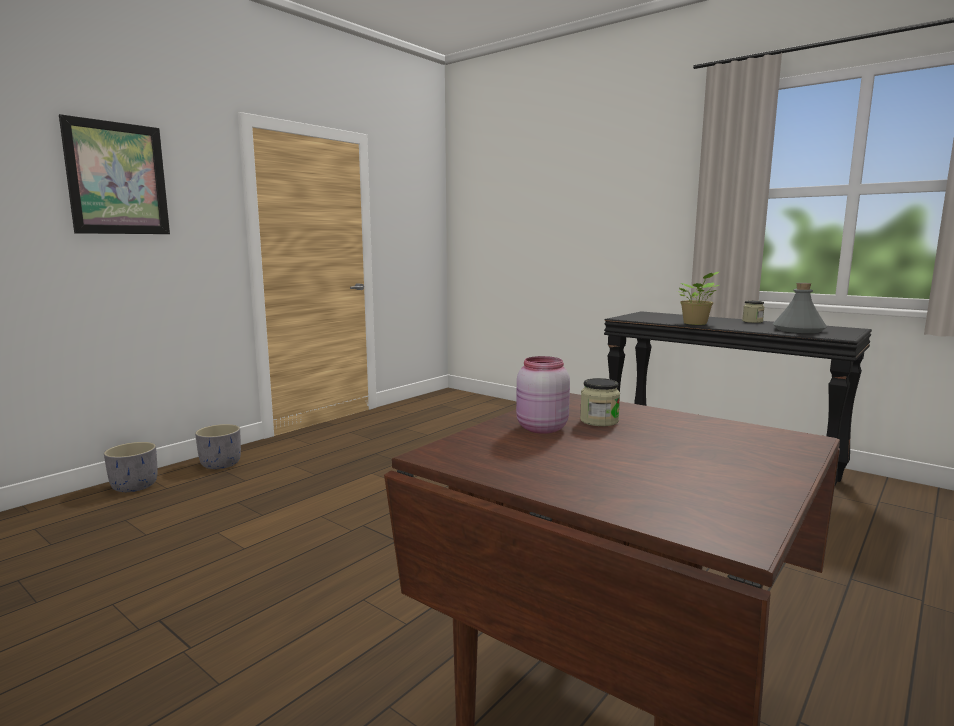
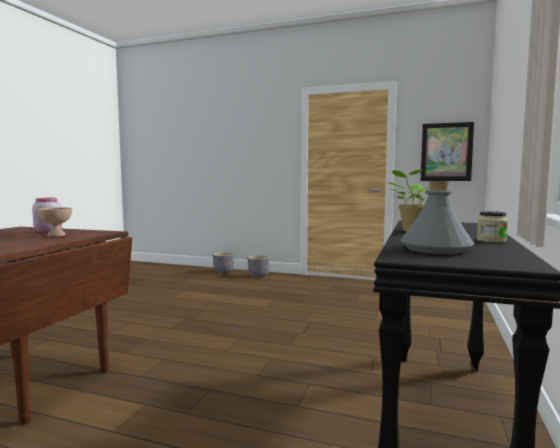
camera: 70 degrees right, 5 degrees down
(117, 178) = (241, 131): picture -> picture (446, 152)
(599, 421) = (57, 235): jar -> beige bowl

